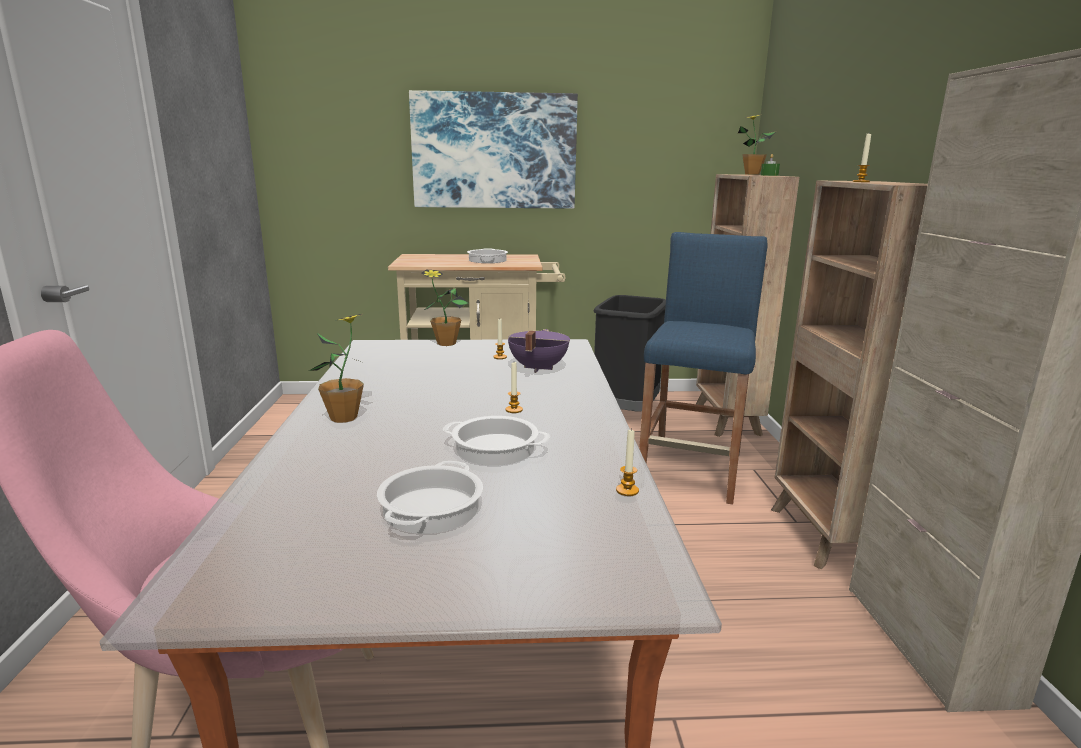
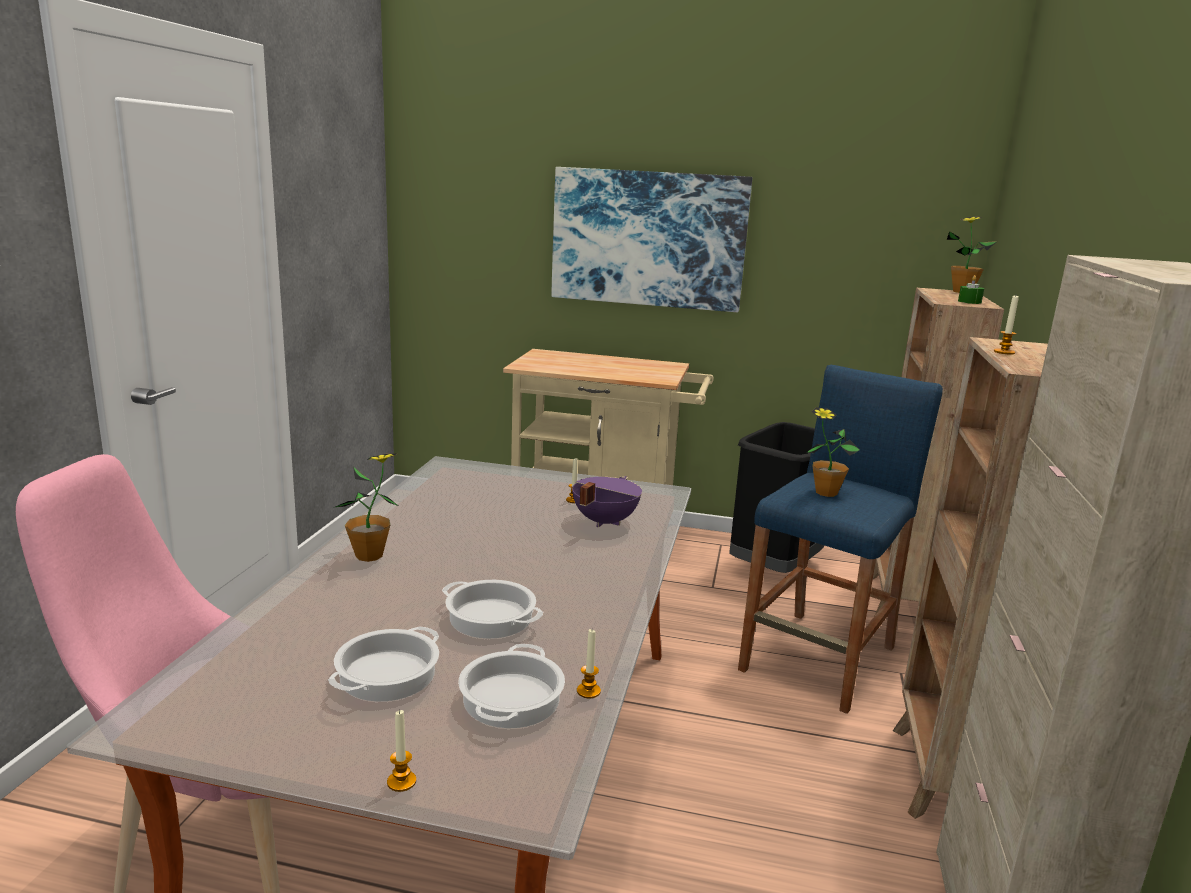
camera: 15 degrees right, 0 degrees up
(446, 343) = (528, 473): potted plant -> potted plant (826, 493)
(488, 260) = (621, 369): cooking pot -> cooking pot (512, 699)
(514, 410) = (541, 572): candle -> candle (401, 781)

